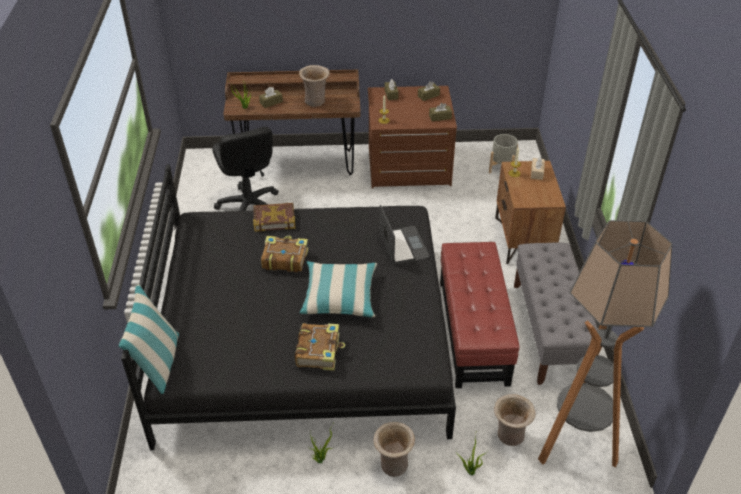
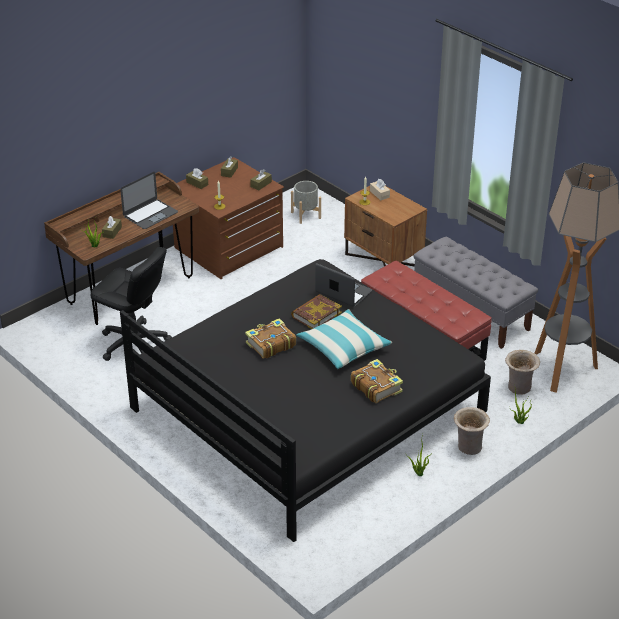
camera: 40 degrees left, 5 degrees down
(158, 364) = (274, 458): pillow -> none
(274, 219) = (222, 323): book -> book (316, 315)
(316, 101) = (150, 214): beige vase -> laptop

